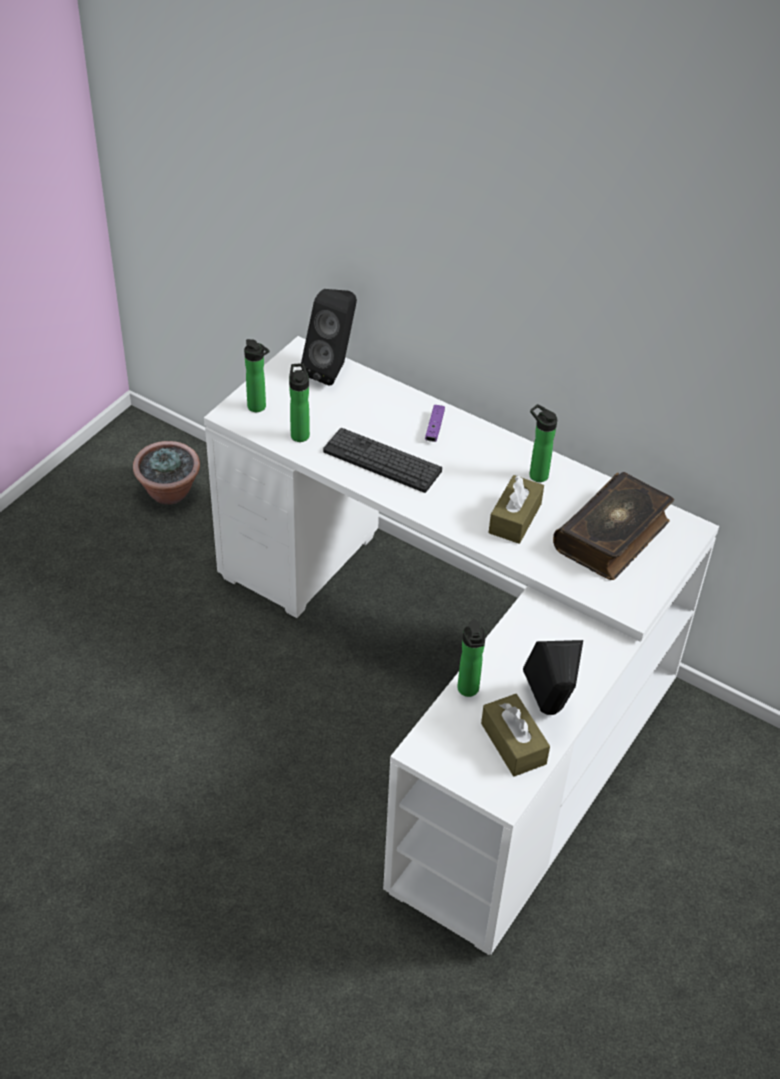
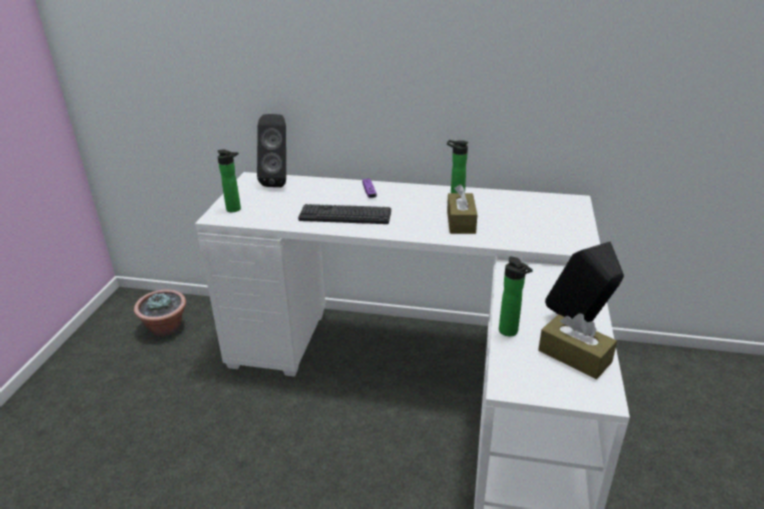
camera: 20 degrees left, 15 degrees down
(299, 434) = (275, 215): bottle -> none
(613, 536) = (532, 215): book -> none

